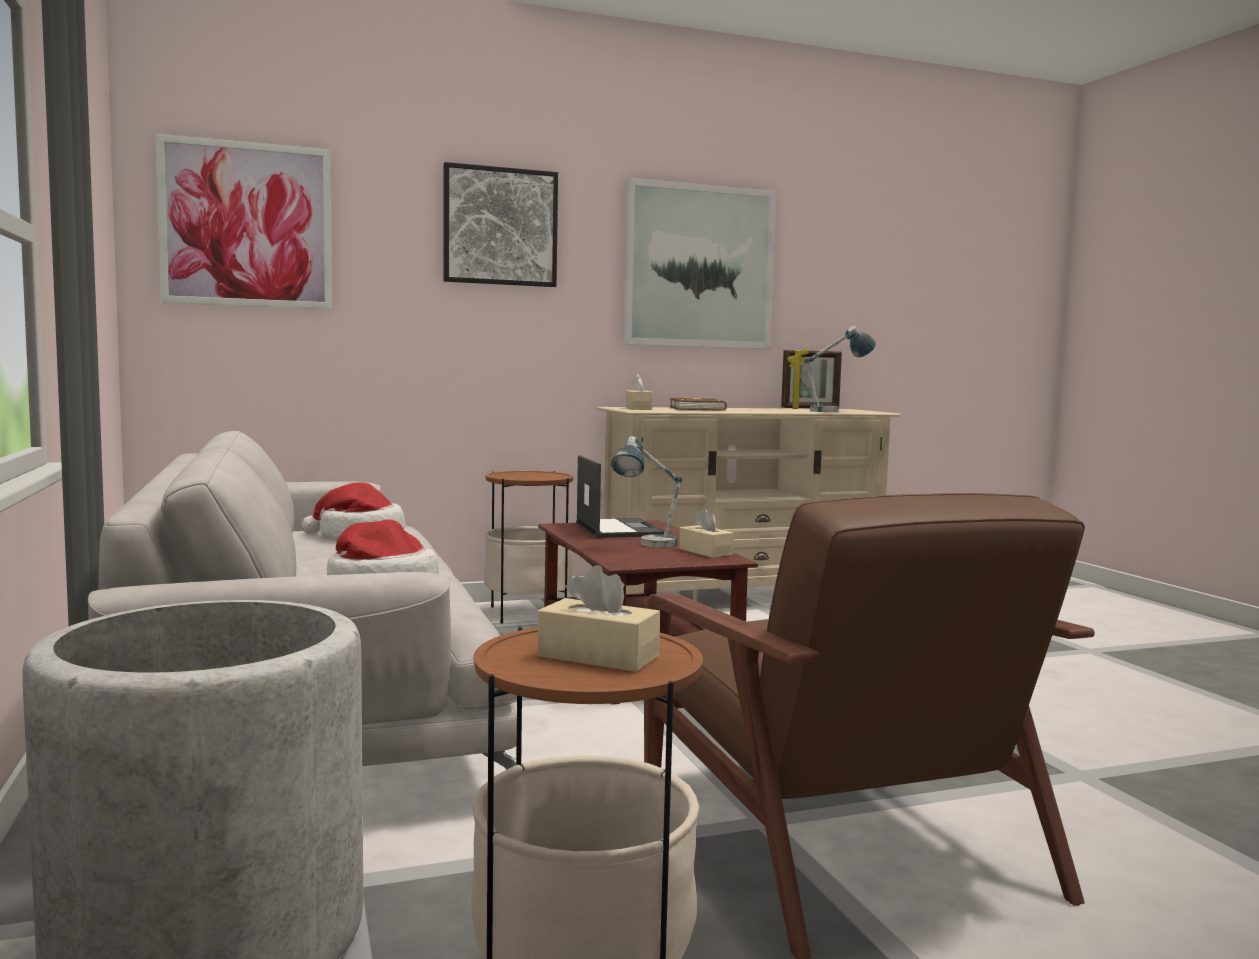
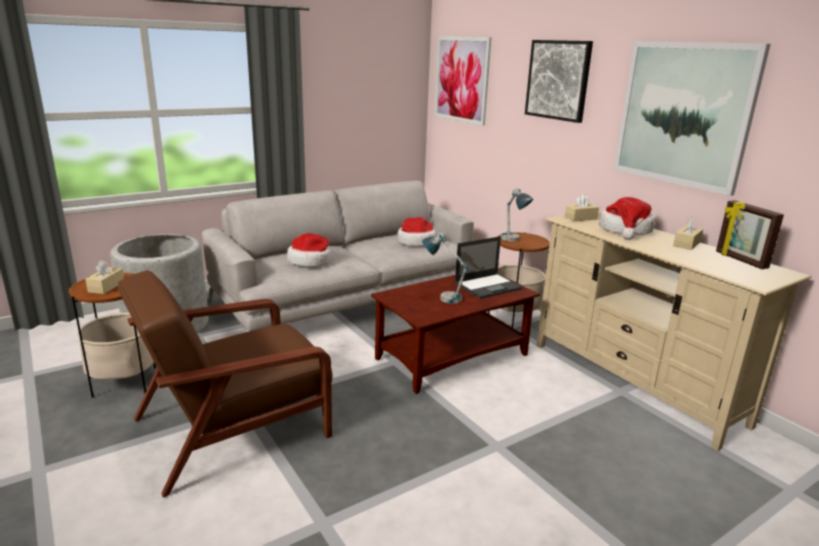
camera: 75 degrees right, 15 degrees up
(698, 409) = (625, 230): brown book -> hat
(705, 552) = (438, 312): beige tissue box -> beige tissue box (686, 244)
(836, 411) = (710, 269): table lamp -> table lamp (513, 241)

